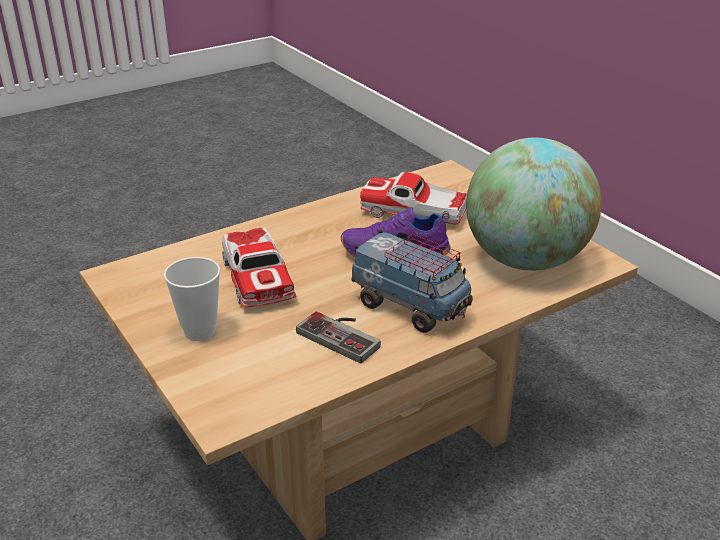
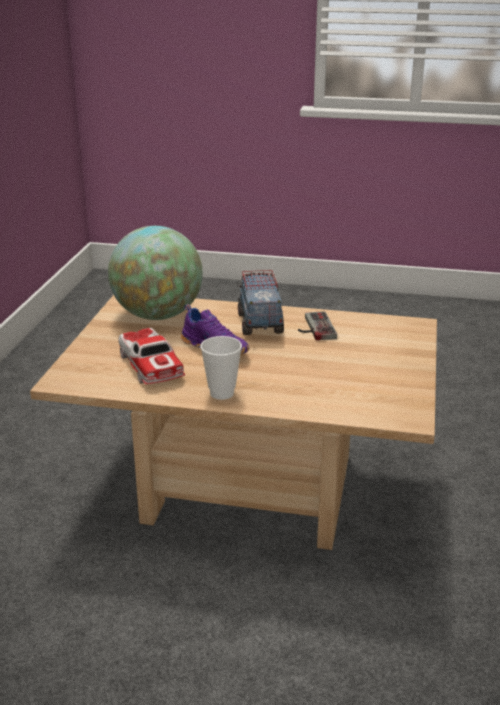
camera: 135 degrees left, 5 degrees down
(199, 331) = (388, 361): cup -> cup (222, 393)
(257, 278) = (318, 373): toy car -> none

